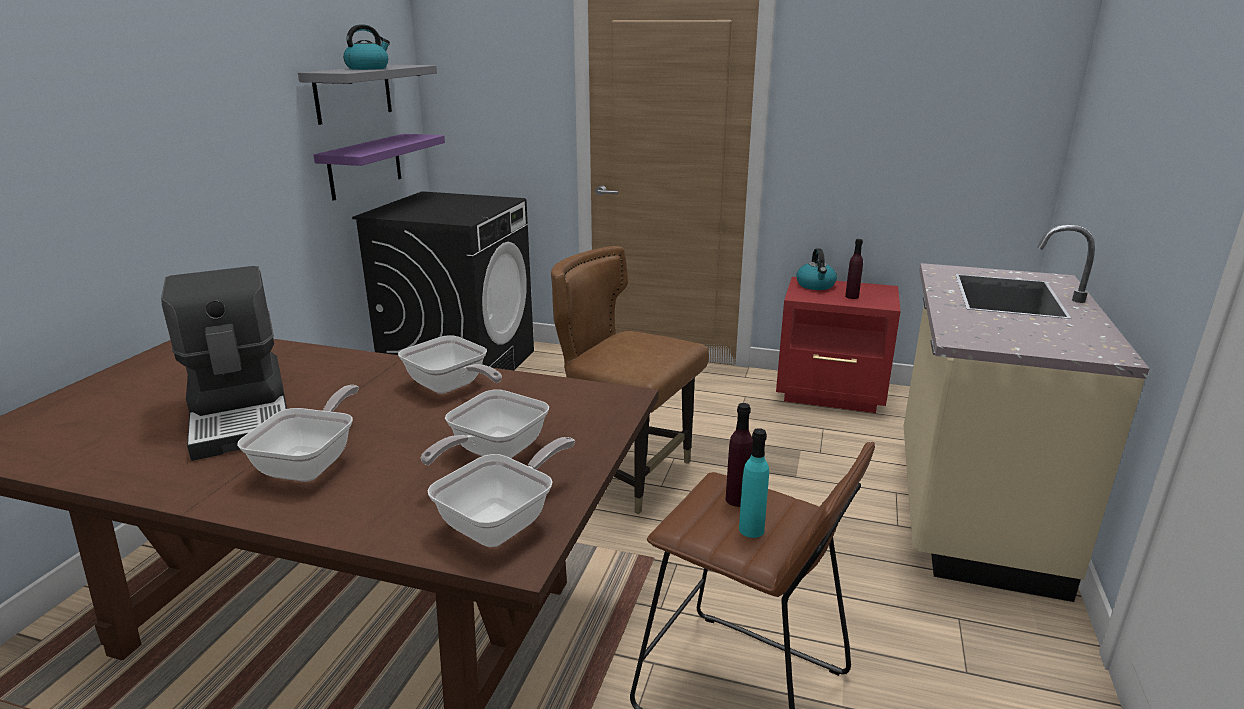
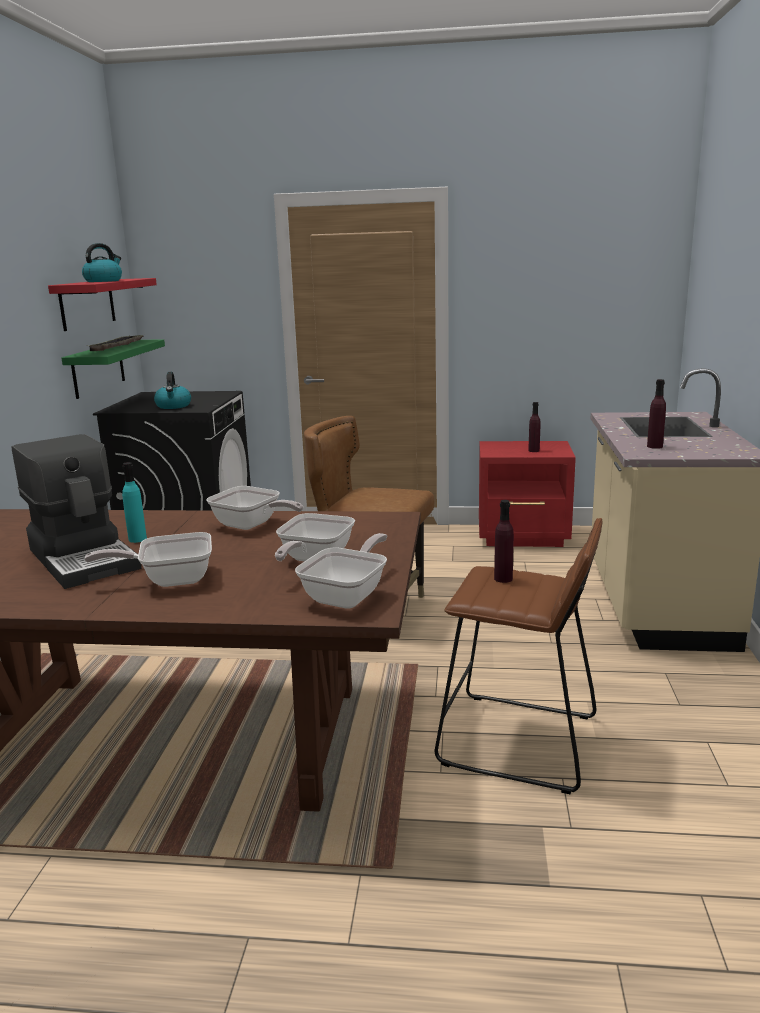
camera: 10 degrees left, 5 degrees down
(312, 463) = (169, 580): frying pan -> frying pan turned 105 degrees counterclockwise
(353, 93) = (87, 303): grey shelf -> red shelf
(365, 166) = (98, 368): purple shelf -> green shelf
(385, 143) = (117, 346): none -> tray
(751, 530) = (521, 594): turquoise bottle -> turquoise bottle (137, 539)
(816, 285) = (502, 445): kettle -> kettle (173, 406)
(985, 328) = (654, 446): none -> purple bottle

